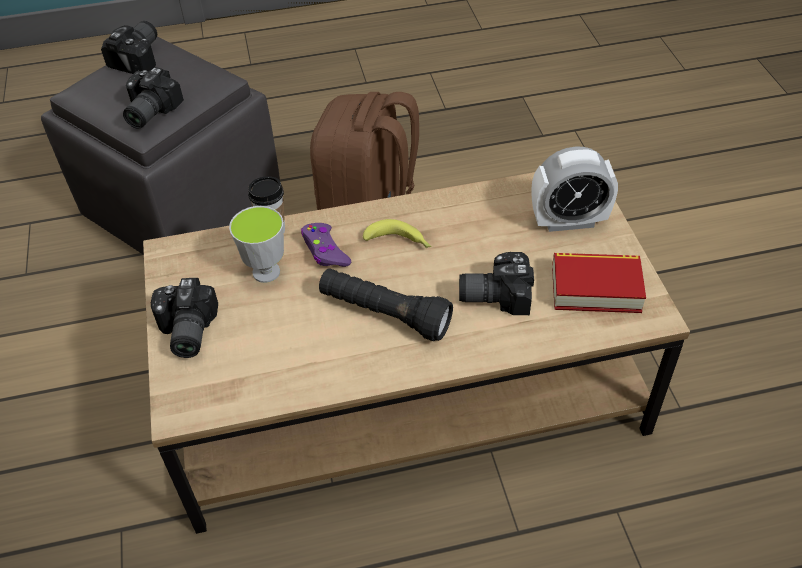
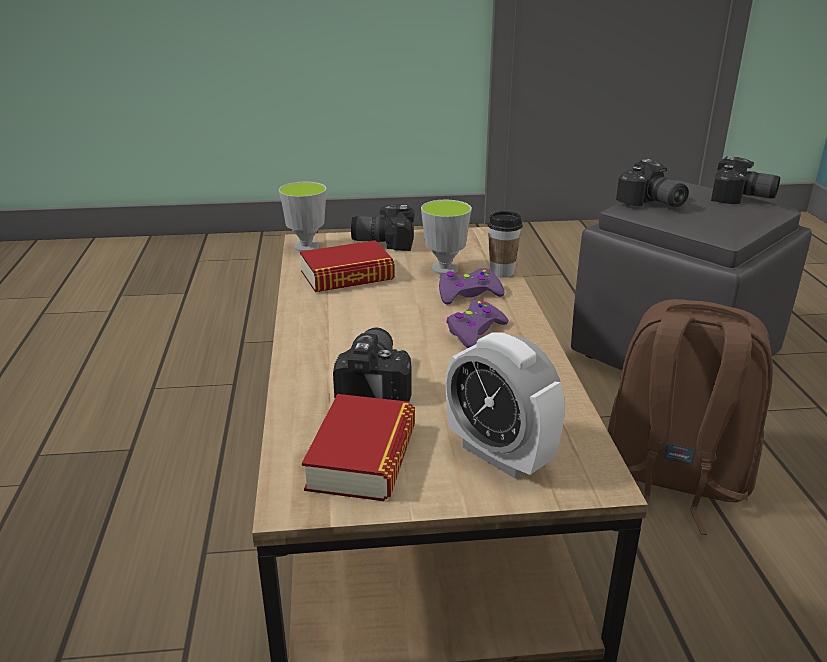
camera: 95 degrees right, 20 degrees down
(148, 112) = (651, 203): camera -> camera turned 150 degrees counterclockwise
(201, 405) = (306, 247): none -> cup
(286, 350) = (347, 276): none -> book
(384, 314) = (371, 318): black flashlight -> none
(399, 242) = (475, 331): banana -> purple game controller
(568, 221) = (499, 455): alarm clock -> alarm clock turned 45 degrees counterclockwise

